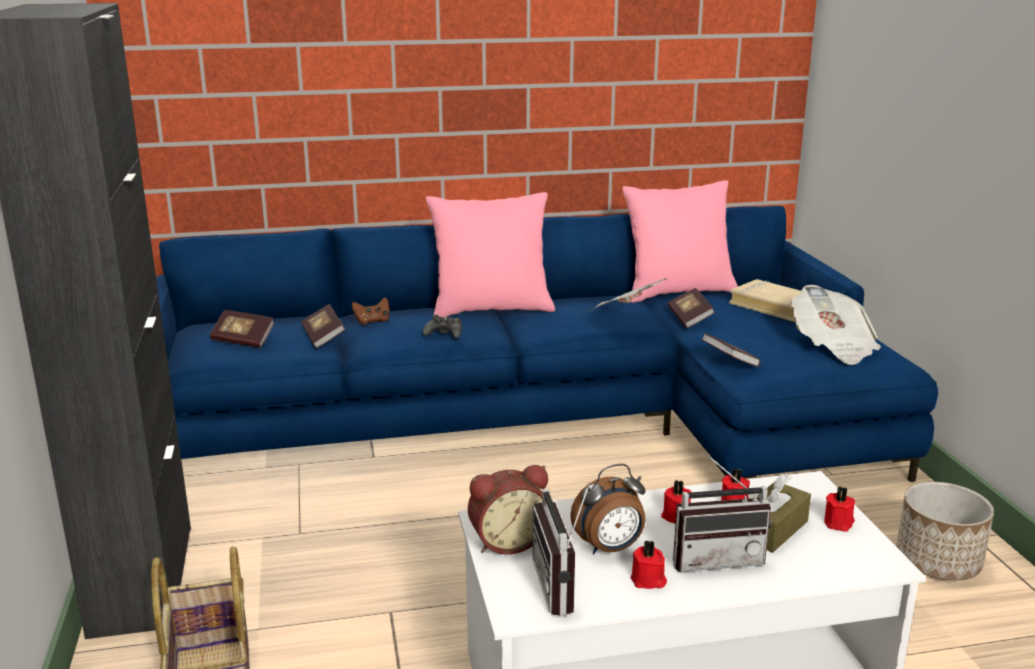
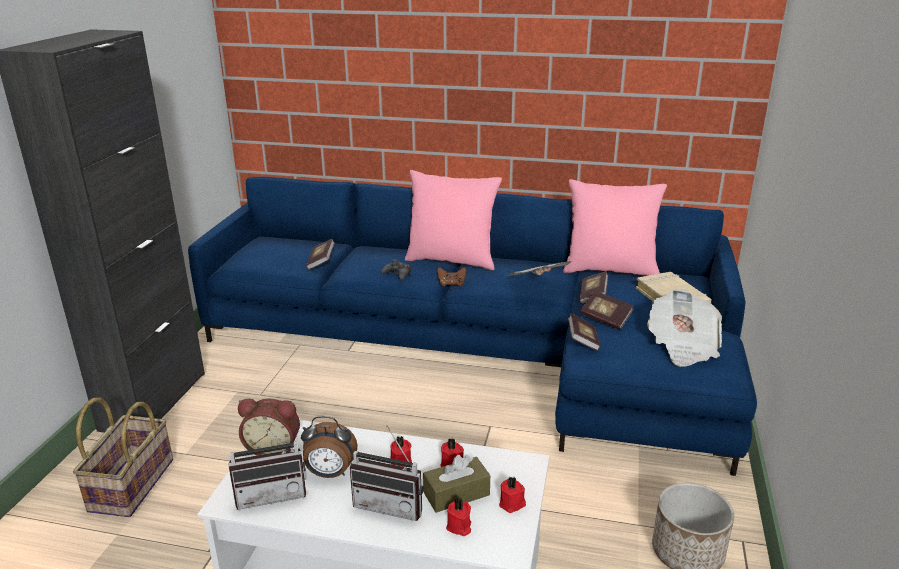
camera: 25 degrees right, 5 degrees up
(243, 340) = (271, 255): book -> book (605, 319)
(372, 321) = (362, 255): brown game controller -> brown game controller (451, 284)
(564, 587) = (272, 493): radio -> radio turned 120 degrees counterclockwise
(648, 581) = (328, 507): red candle -> red candle (459, 527)

